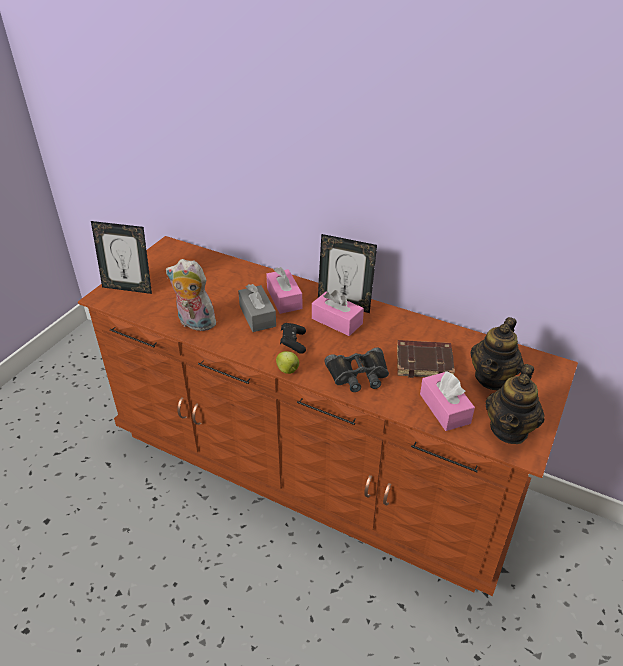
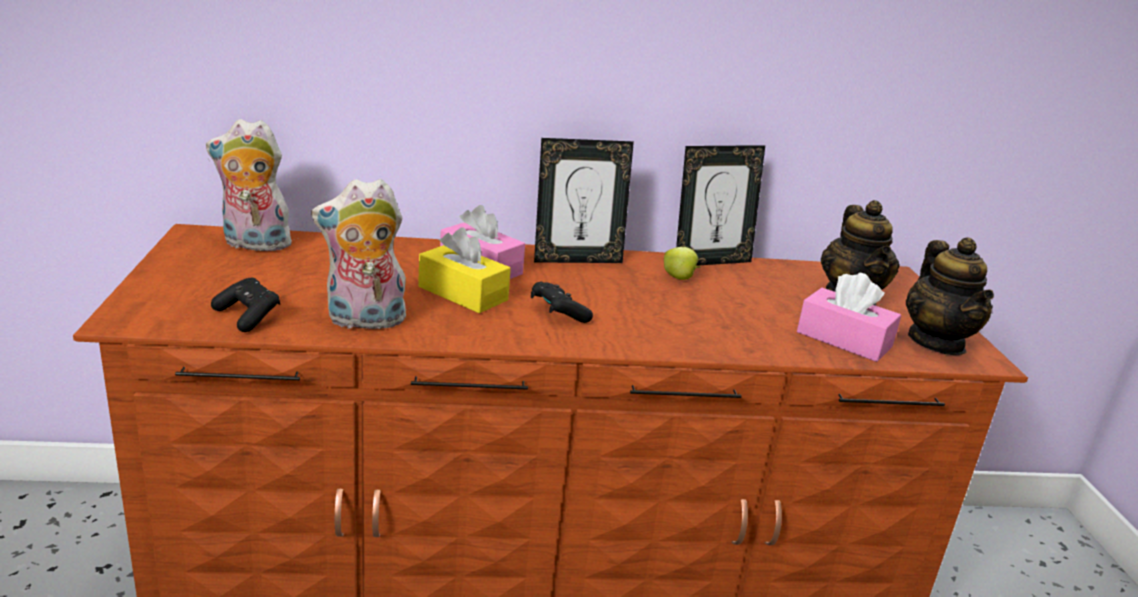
camera: 35 degrees left, 15 degrees down
(128, 288) = (174, 297): picture frame -> picture frame (710, 261)
(149, 307) = (248, 316): none -> black game controller
(187, 258) = (253, 245): none -> plush toy
(257, 316) = (463, 293): grey tissue box -> yellow tissue box
(288, 370) = (592, 346): apple -> apple (679, 278)
(337, 321) = (590, 278): pink tissue box -> none
(358, 375) = (695, 329): black binoculars -> none
(424, 362) = (757, 299): brown book -> none

